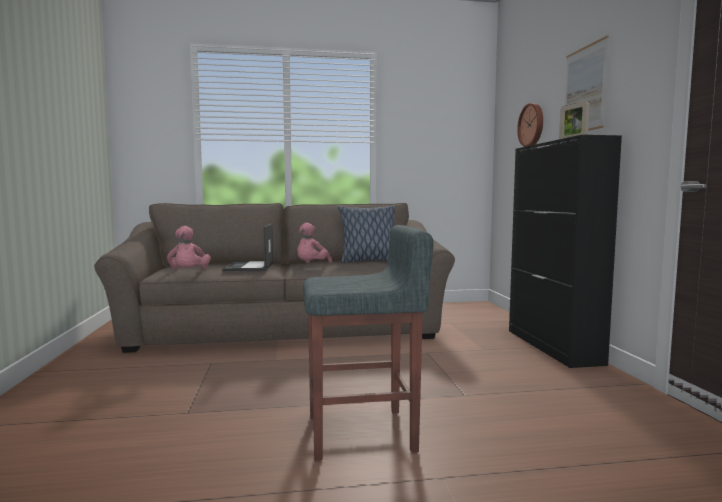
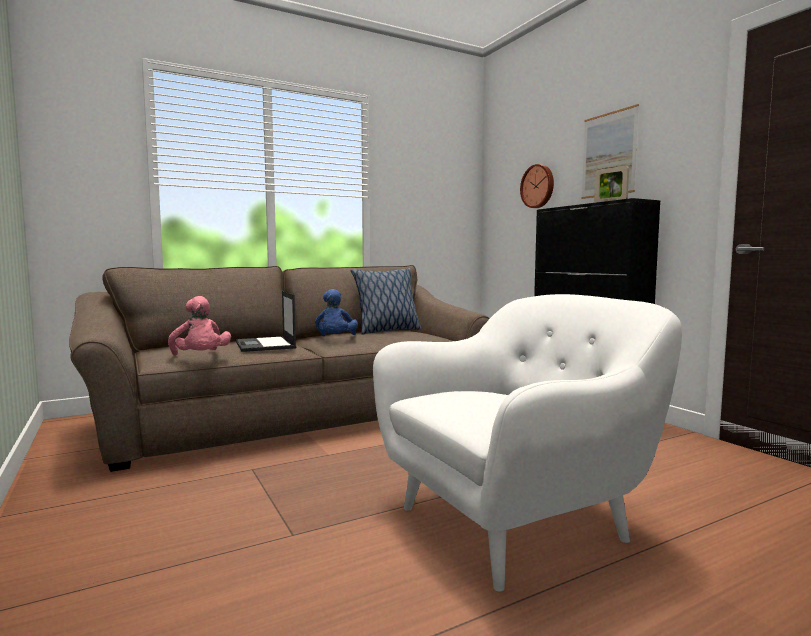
camera: 20 degrees left, 0 degrees up
(311, 265) = (336, 339): pink plush toy -> blue plush toy
(362, 433) = (516, 521): grey stool -> white armchair

